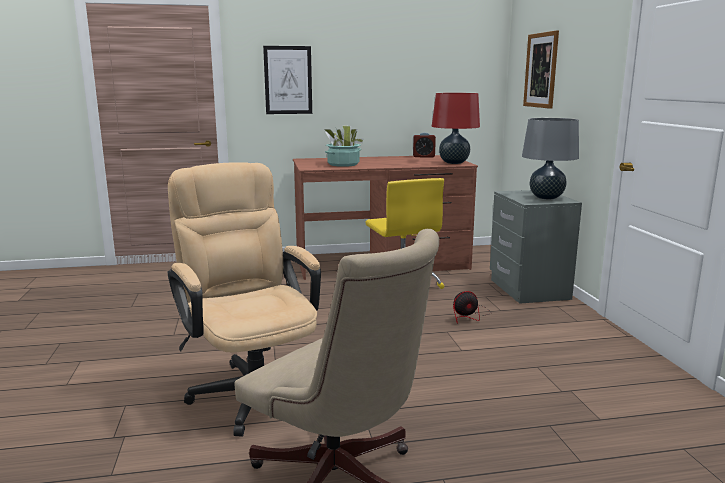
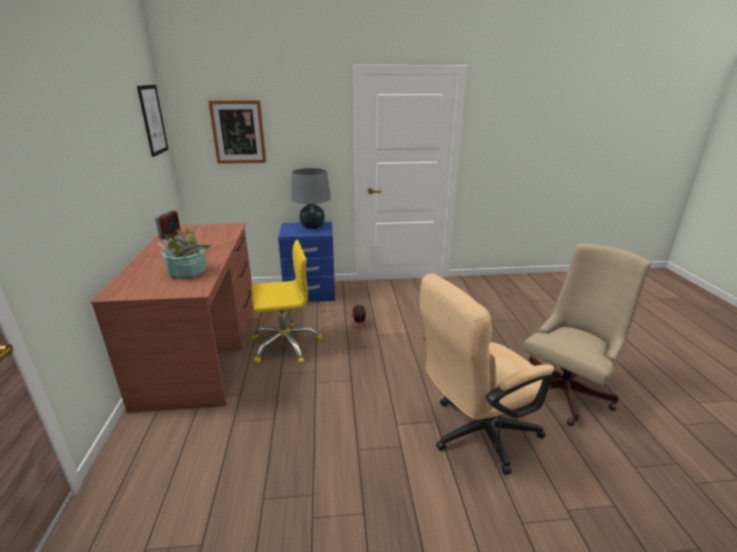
camera: 85 degrees left, 10 degrees up
(288, 80) = (49, 195): picture -> picture (153, 120)
(454, 162) = (225, 228): red table lamp -> none
(527, 289) = (310, 293): grey nightstand -> blue nightstand

